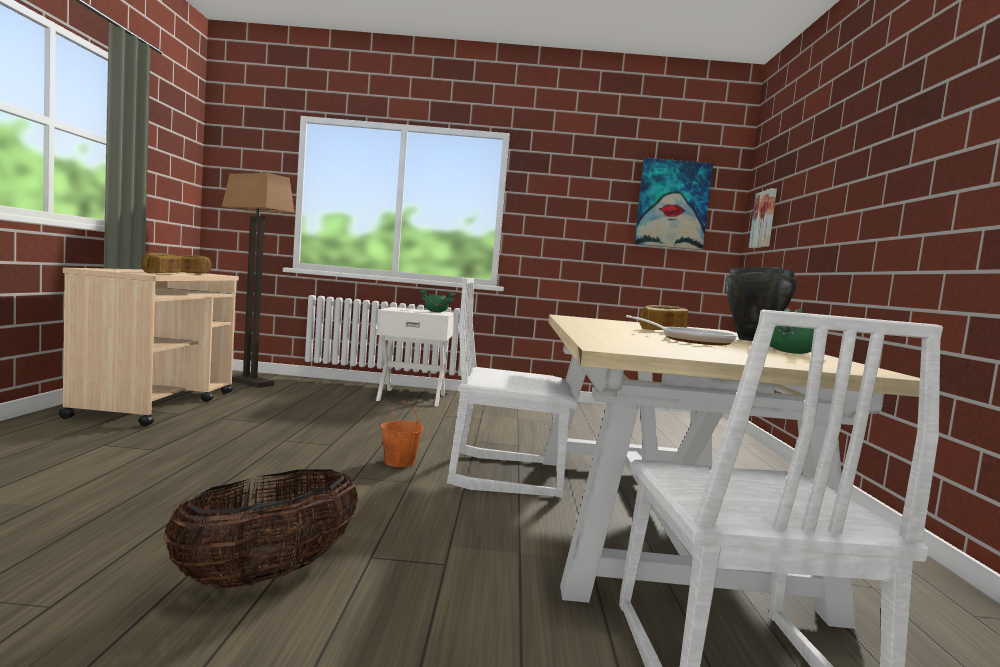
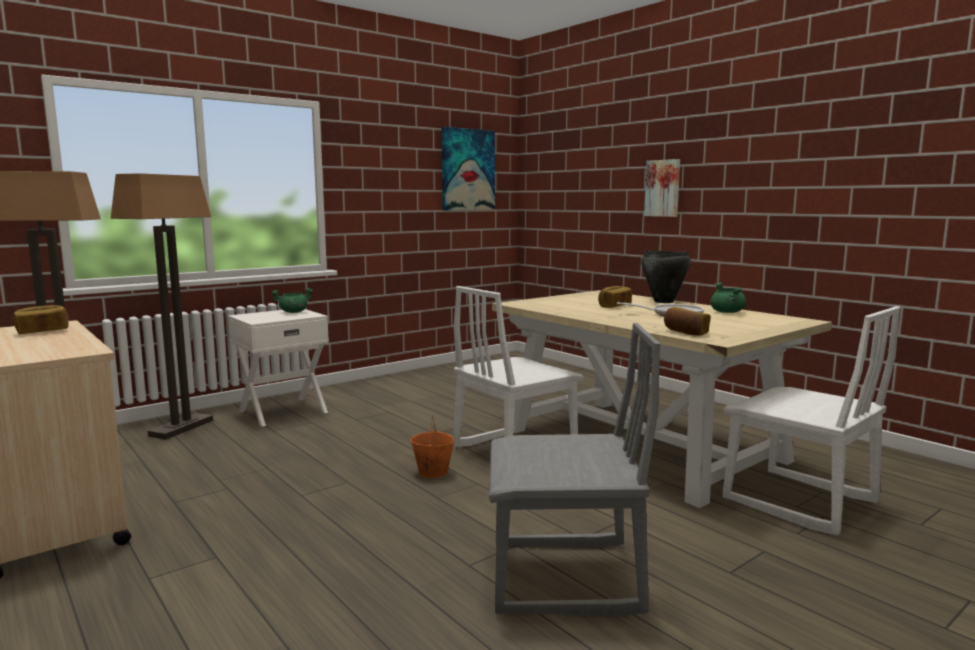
camera: 40 degrees left, 5 degrees up
(160, 273) = (70, 345): bread -> bread (685, 332)
(267, 574) = (564, 578): basket -> grey chair
(333, 388) = (181, 428): none -> floor lamp
(765, 219) = (549, 183): picture -> picture (663, 188)

